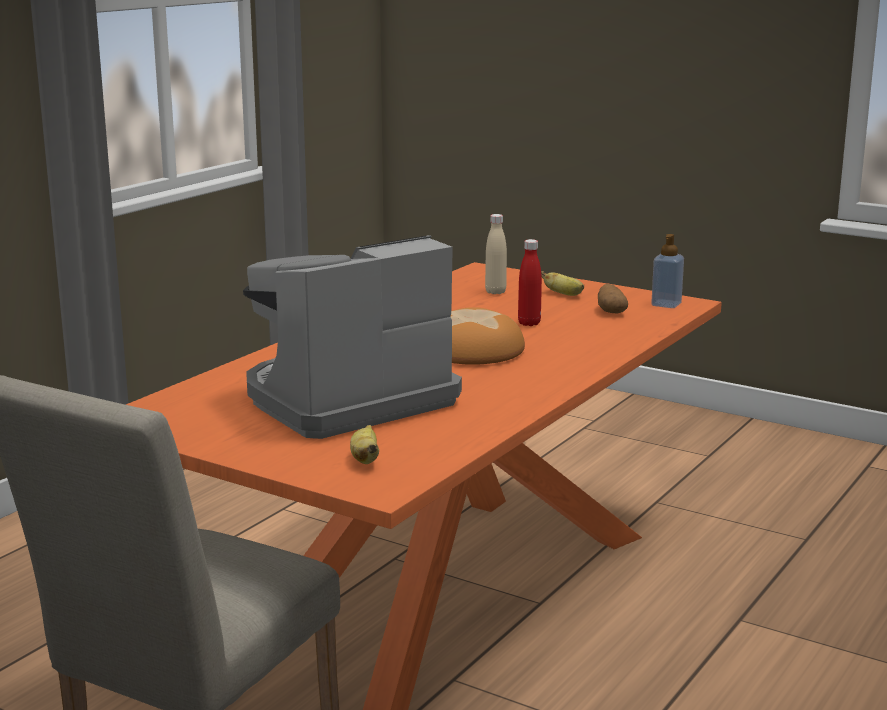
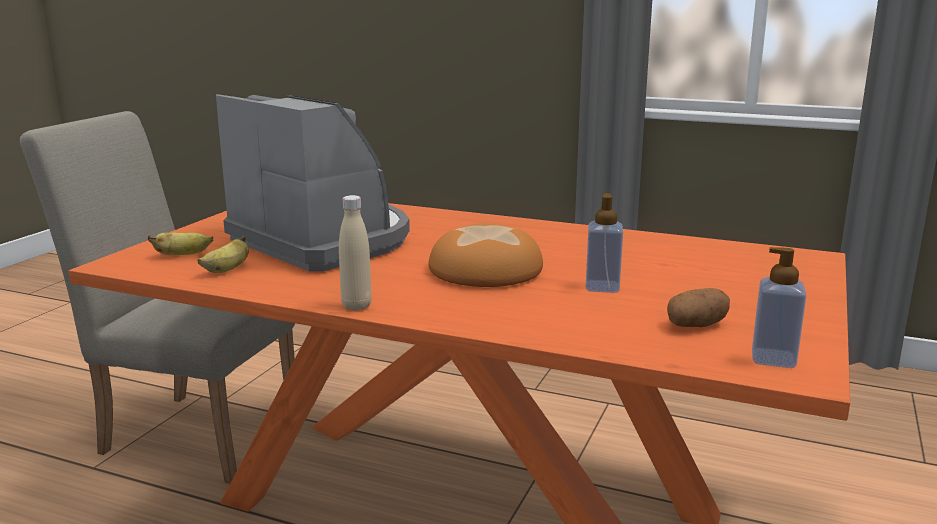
camera: 80 degrees right, 0 degrees up
(495, 292) = (719, 267): beige bottle -> beige bottle (356, 306)
(529, 323) = (602, 287): red bottle -> soap dispenser
(564, 294) = (749, 299): banana -> banana (227, 270)

